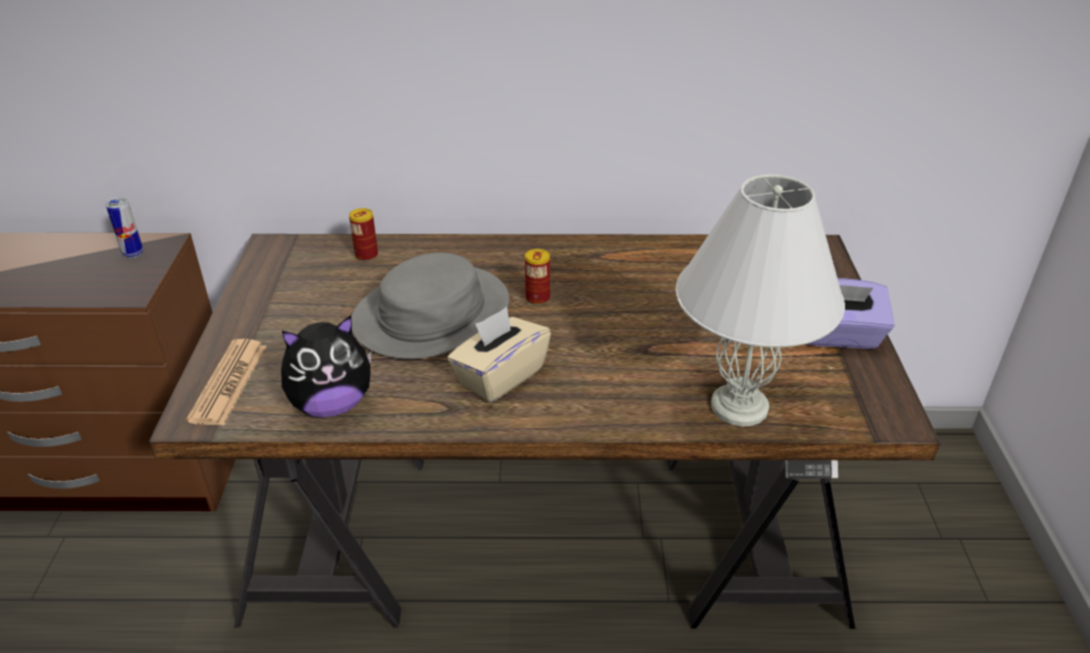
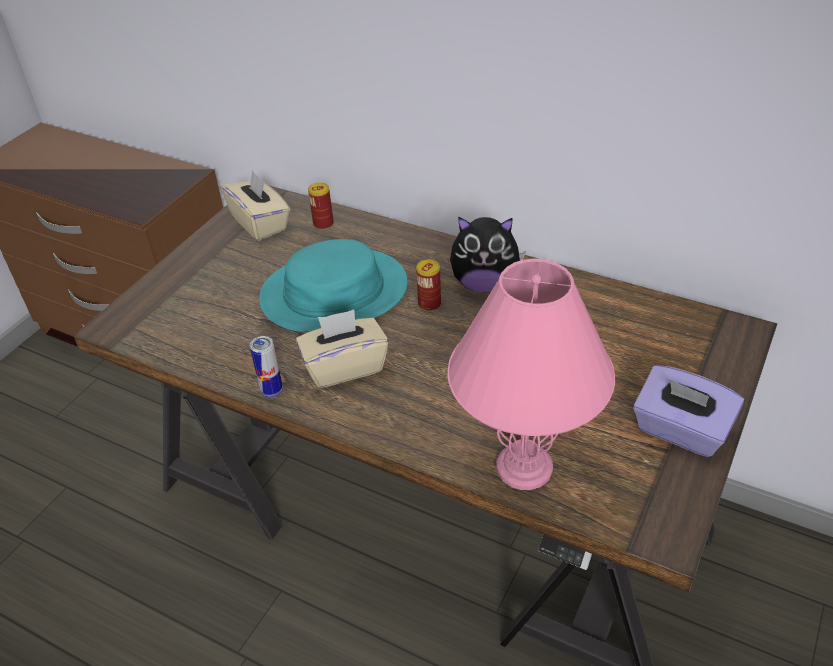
camera: 30 degrees right, 5 degrees up
(133, 253) = (164, 177): can -> can (272, 391)
(229, 383) = (152, 306): newspaper -> none
(294, 271) = (260, 223): none -> beige tissue box
(332, 404) = (206, 348): plush toy -> plush toy (485, 284)
(431, 313) = (334, 292): grey hat -> turquoise hat
(740, 407) = (525, 468): white table lamp -> pink table lamp

